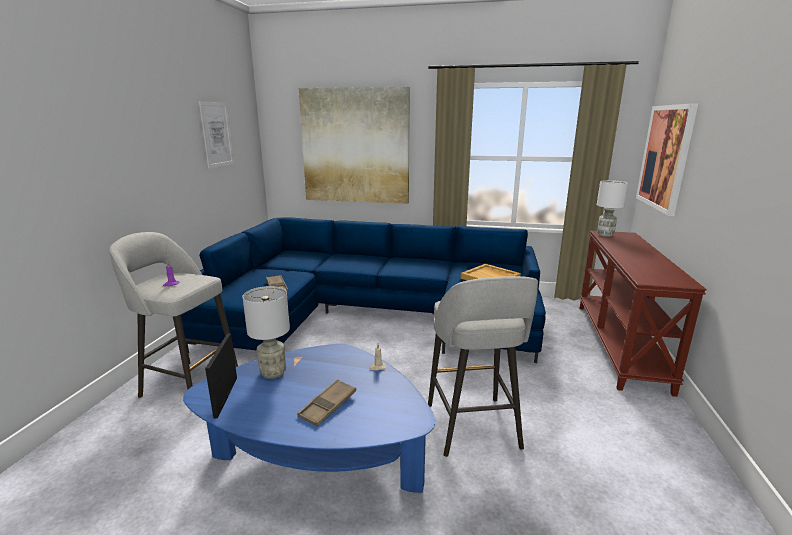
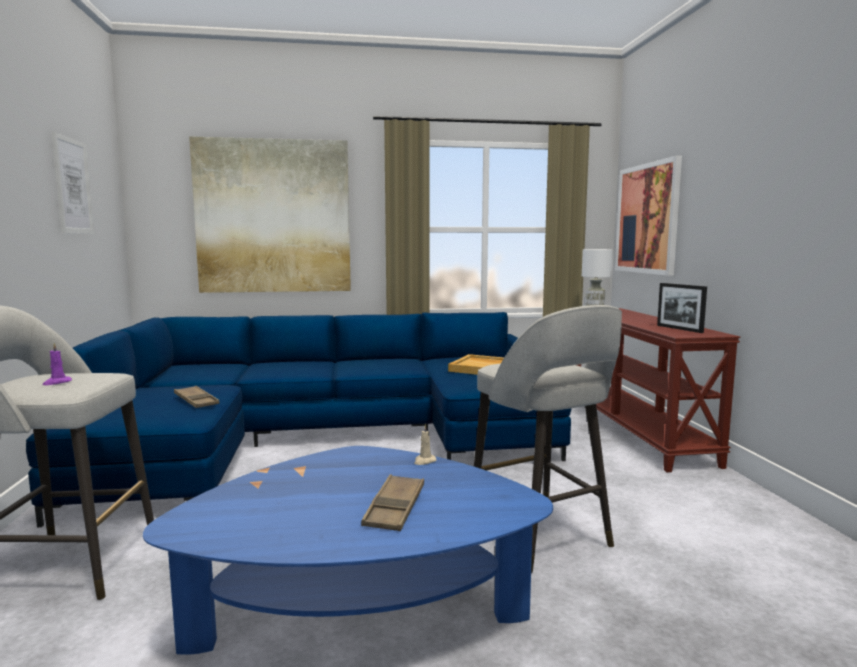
camera: 20 degrees left, 10 degrees down
(226, 396) = (222, 525): picture frame -> picture frame (679, 329)
(272, 373) = (275, 488): grey table lamp -> none

